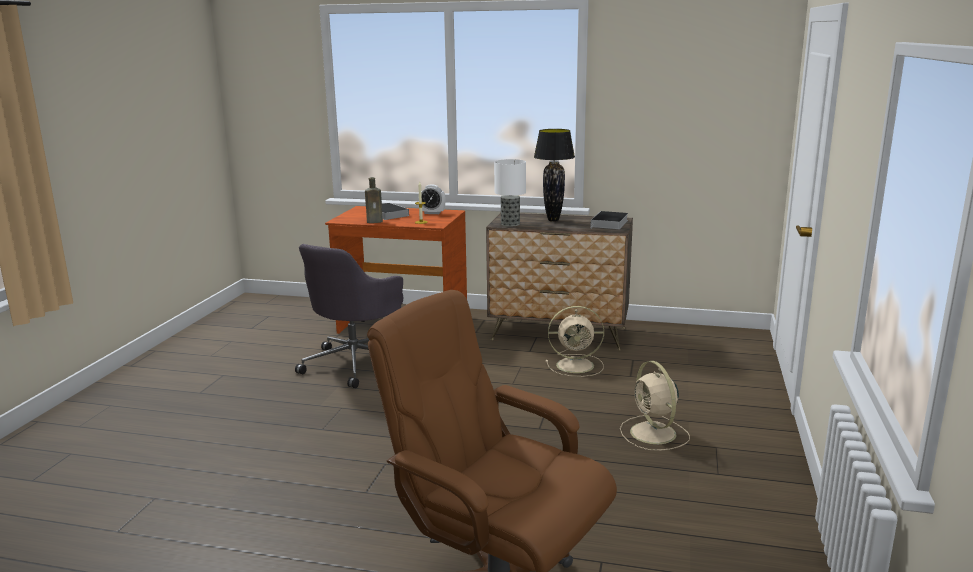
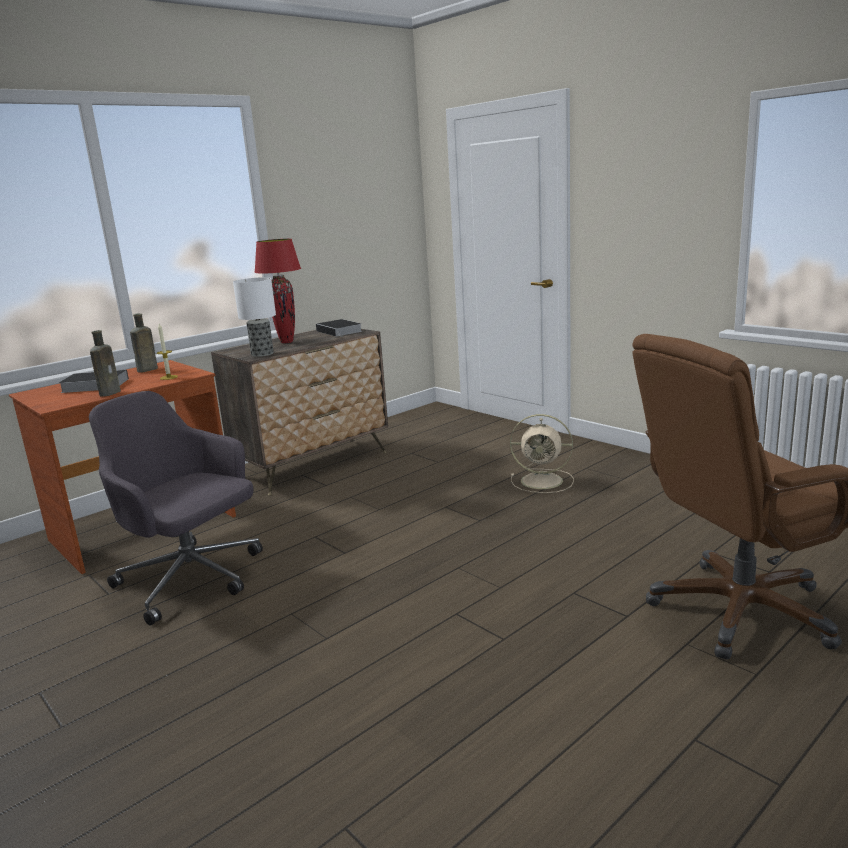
camera: 55 degrees left, 0 degrees up
(356, 363) = (192, 579): grey office chair -> grey office chair turned 150 degrees clockwise
(432, 213) = (146, 370): alarm clock -> brown bottle
(553, 220) = (287, 342): black table lamp -> red table lamp
(577, 365) = (387, 475): beige fan -> none

